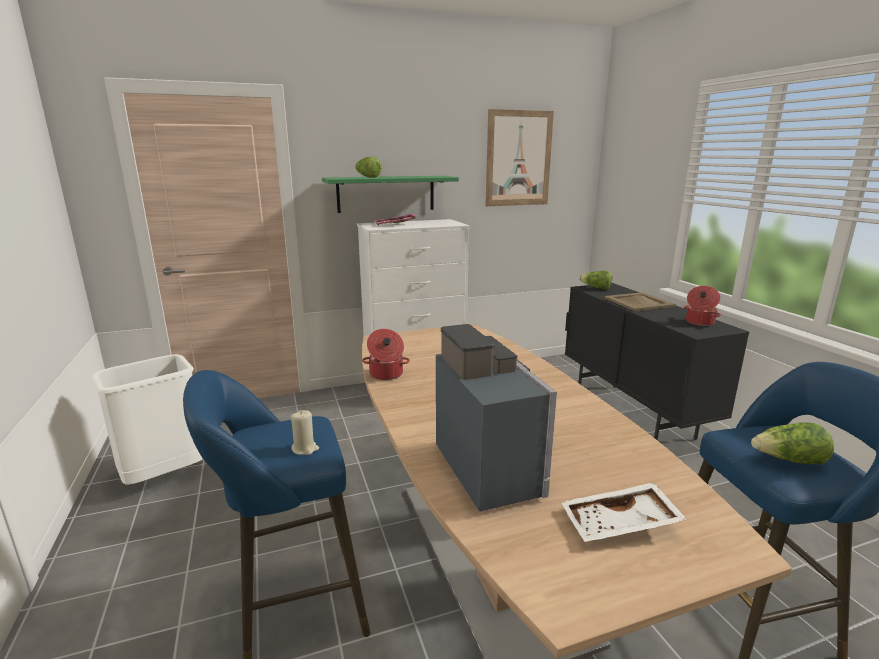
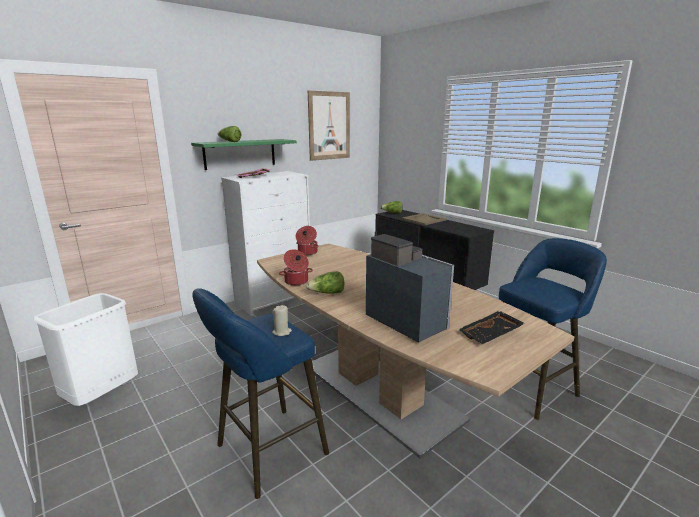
camera: 20 degrees left, 0 degrees up
(620, 525) = (491, 334): white tray -> black tray
(699, 322) = (465, 228): cooking pot -> cooking pot (307, 252)
(789, 460) = (548, 292): lettuce -> lettuce (327, 293)

